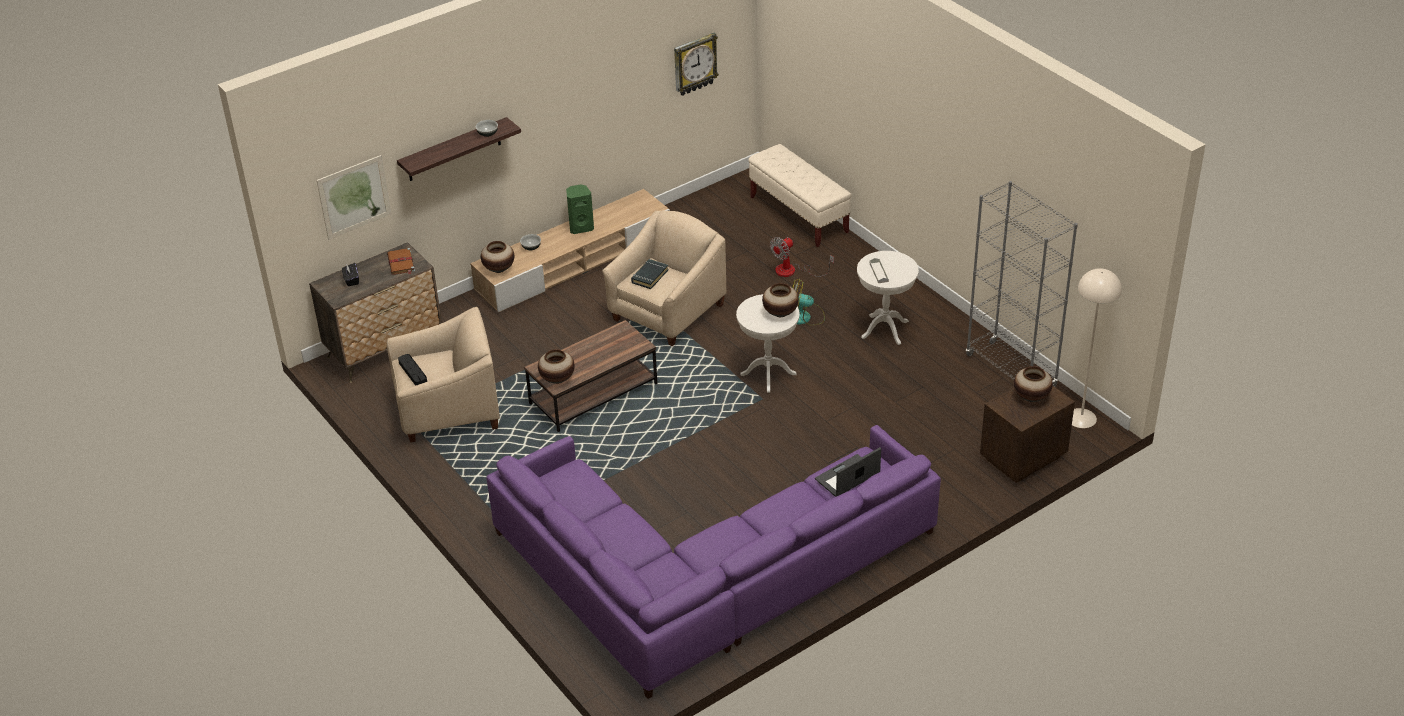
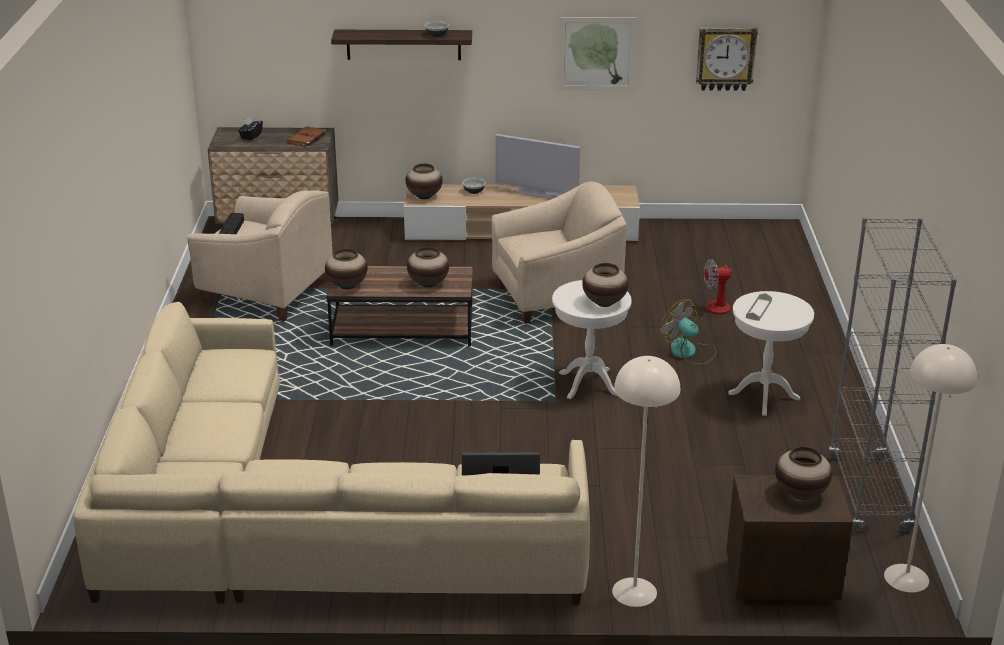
camera: 35 degrees right, 10 degrees down
(354, 197) = (281, 52): picture -> picture (597, 54)
(580, 227) = (537, 193): green speaker -> television
(613, 349) = (428, 283): none -> vase
(649, 276) = (535, 239): black book -> none
(705, 575) = (295, 523): purple sofa -> beige sofa
(799, 215) = (790, 271): beige bench -> none
(952, 508) = (634, 592): none -> beige floor lamp

